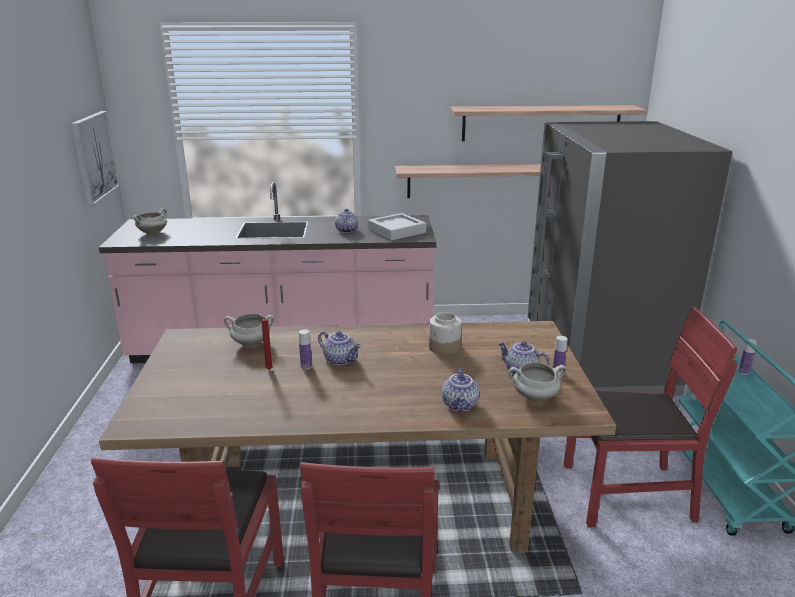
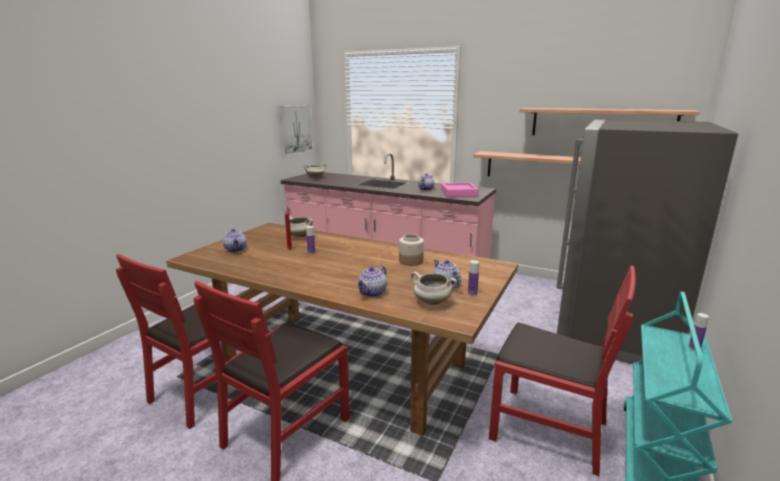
camera: 30 degrees right, 5 degrees down
(340, 360) = (336, 254): teapot -> teapot (236, 249)
(396, 231) = (459, 193): grey tray -> pink tray

